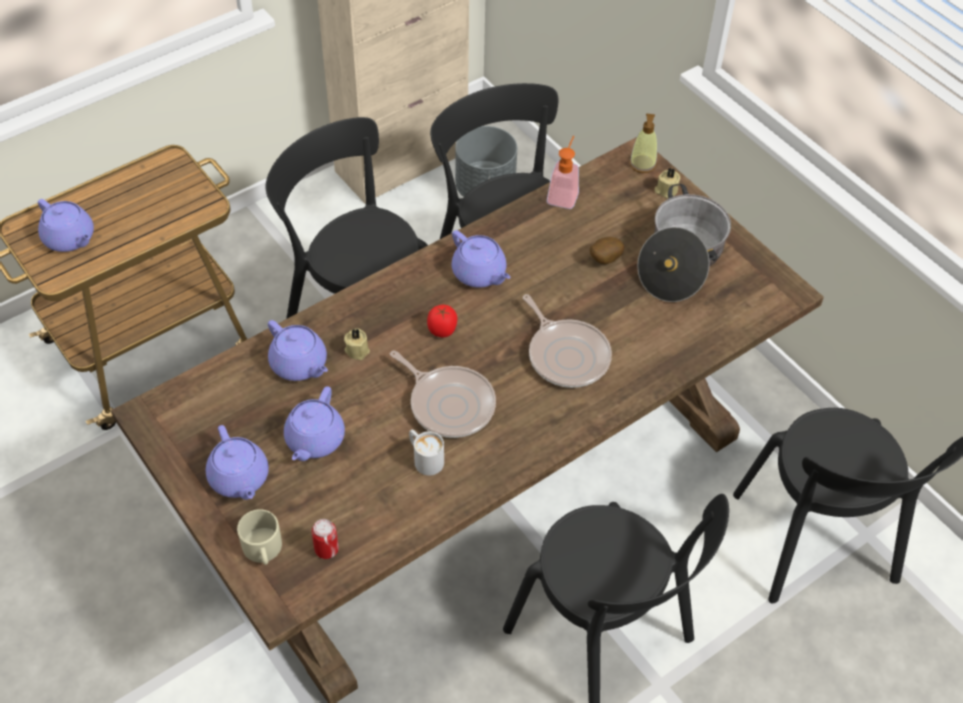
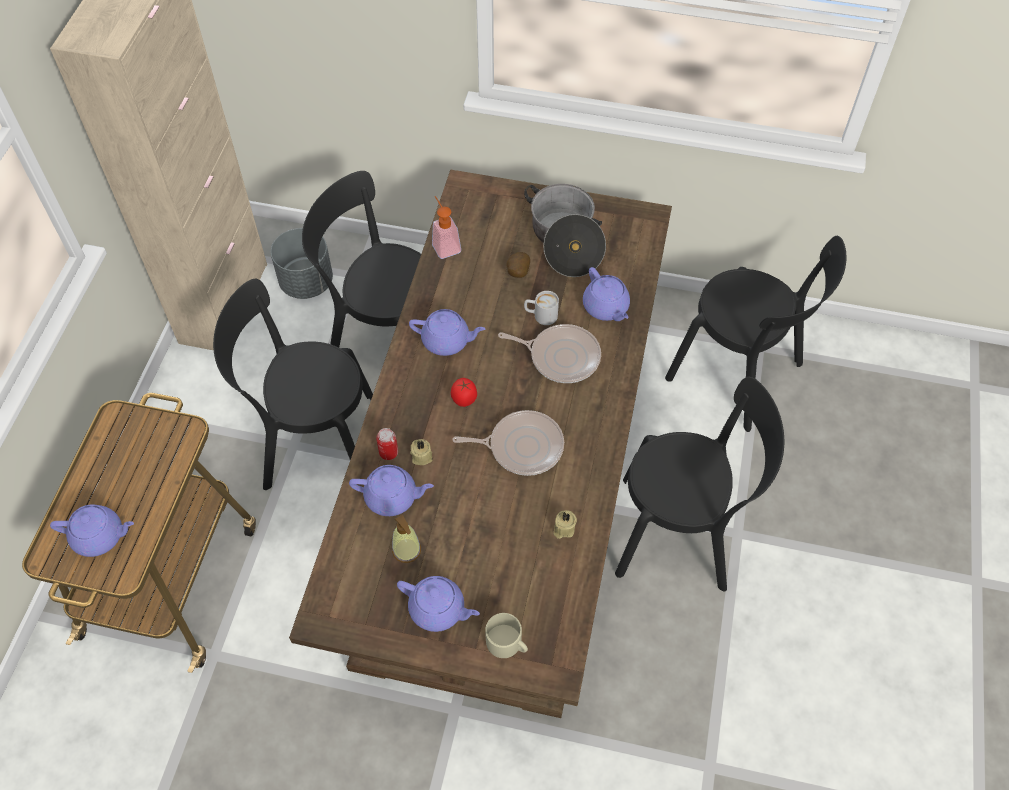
camera: 40 degrees left, 5 degrees up
(314, 440) = (460, 542): purple teapot -> purple teapot (606, 307)
(326, 549) = (548, 608): can -> can (388, 452)
(424, 458) = (545, 496): white mug -> white mug (540, 315)
(642, 164) = (474, 188): soap dispenser -> soap dispenser (407, 550)
(666, 190) = (507, 197): beige candle -> beige candle (563, 529)

